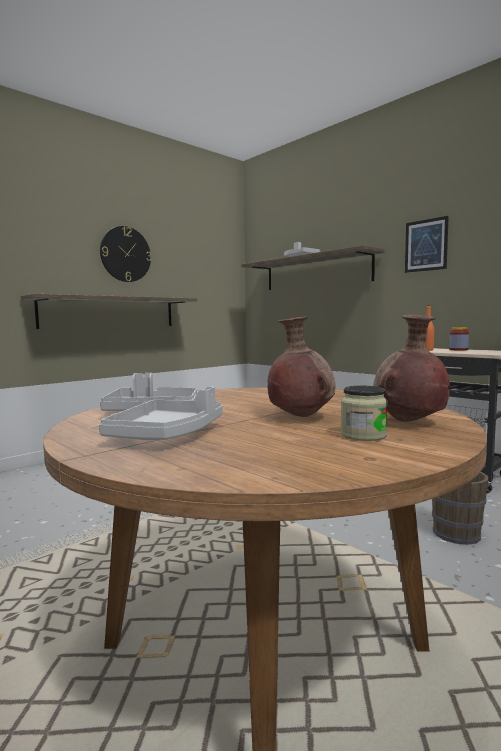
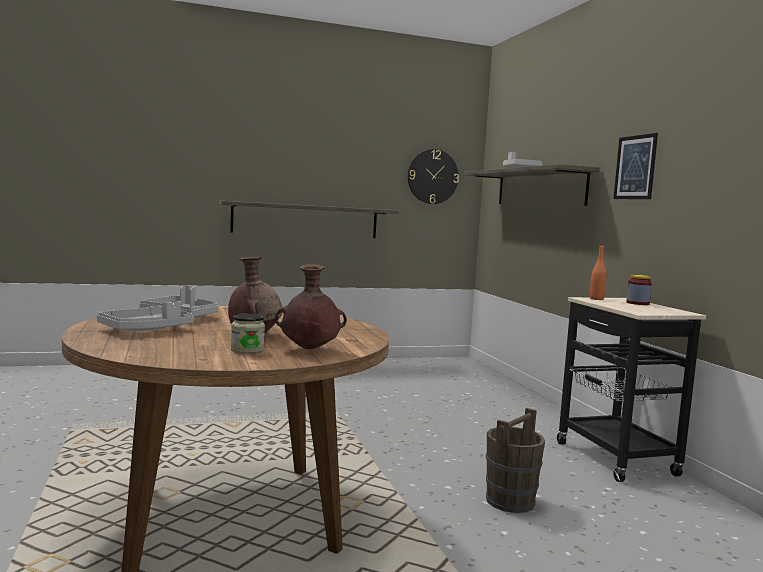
camera: 25 degrees right, 0 degrees up
(125, 254) = (329, 160): wall clock -> wall clock (432, 176)

